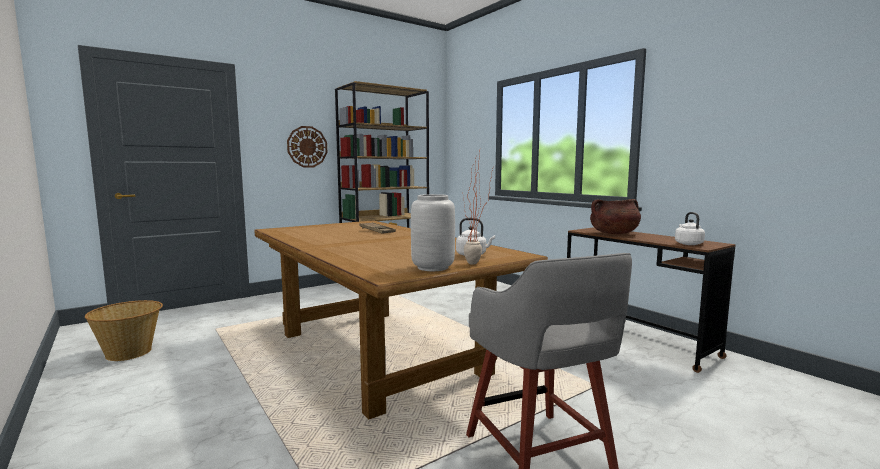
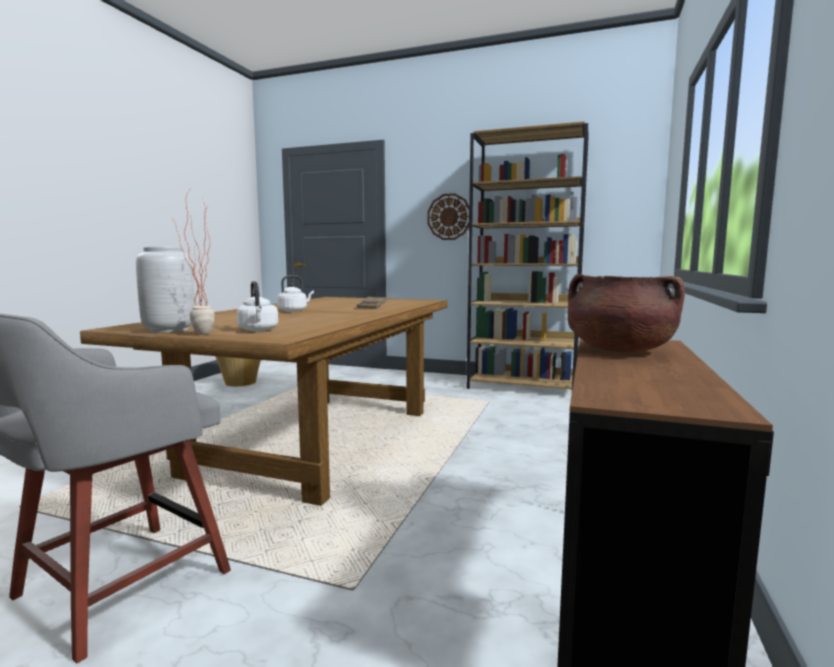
camera: 55 degrees right, 0 degrees up
(687, 244) = (625, 389): white kettle -> white kettle (294, 311)

